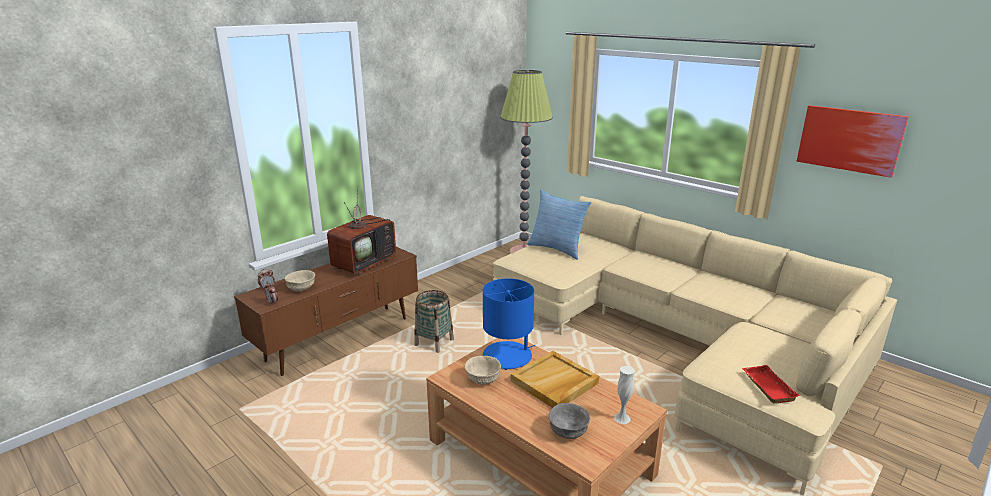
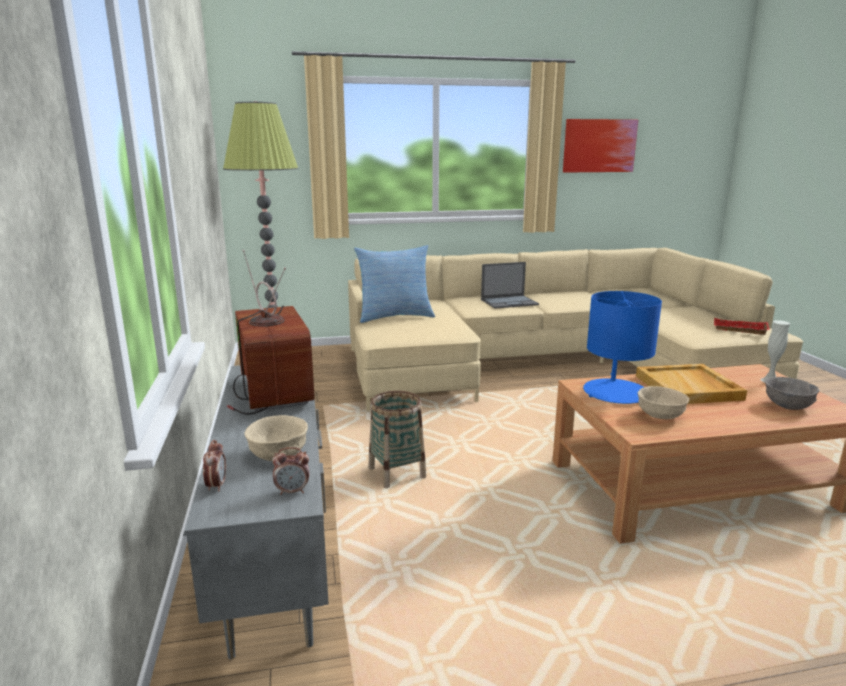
camera: 55 degrees left, 5 degrees down
(340, 339) = (277, 547): brown tv stand -> grey tv stand
(663, 271) = (510, 302): none -> laptop

